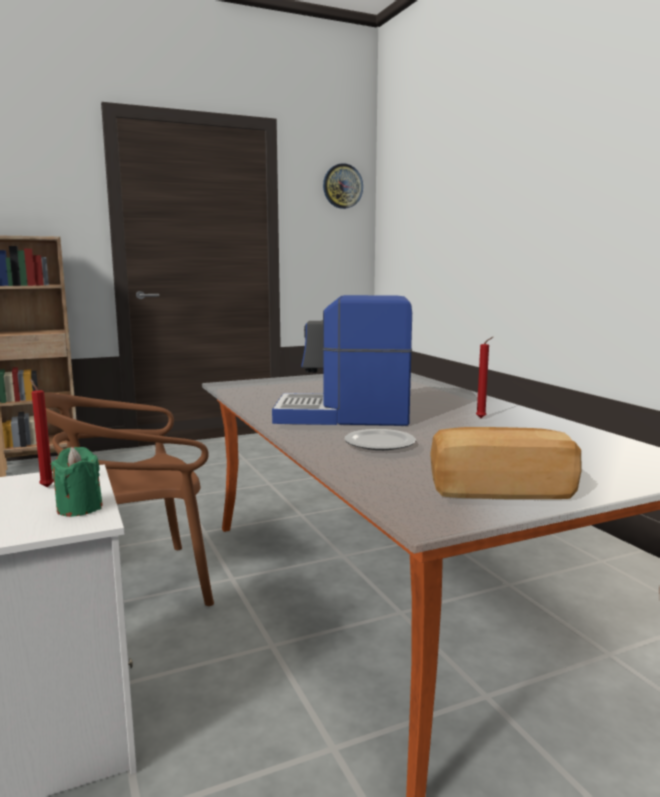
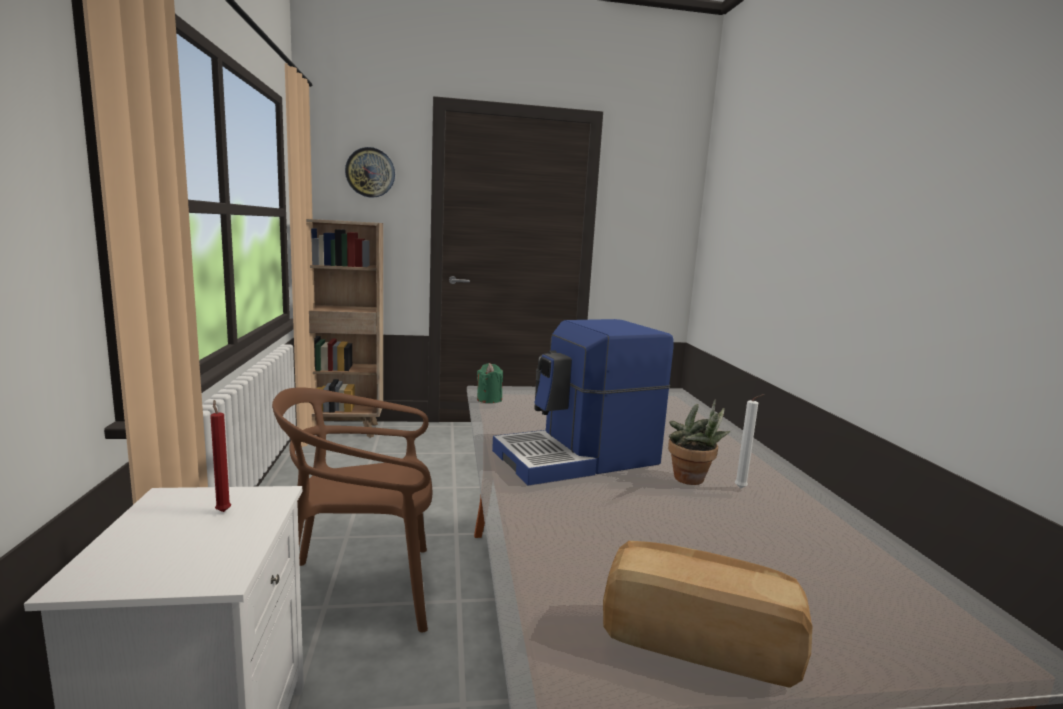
camera: 15 degrees right, 0 degrees up
(79, 508) = (226, 552): green candle -> green candle (489, 399)
(342, 186) = (667, 181): wall clock -> wall clock (370, 172)
(343, 416) = (578, 458): coffee machine -> coffee machine turned 45 degrees counterclockwise
(378, 443) = (591, 513): plate -> none
(442, 418) = (692, 481): none -> potted plant
(482, 418) = (742, 489): red candle -> white candle

